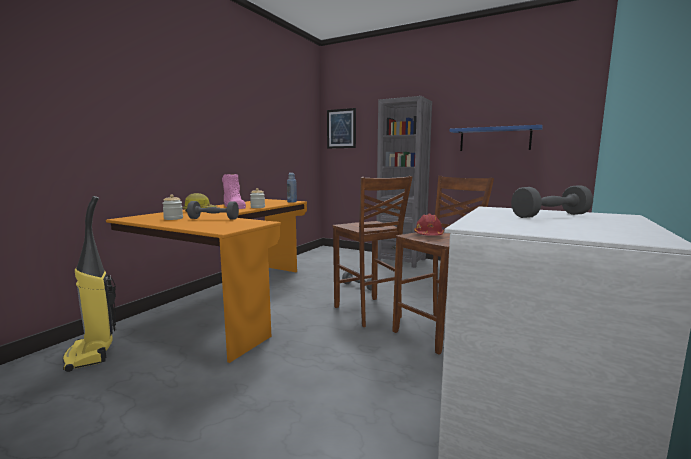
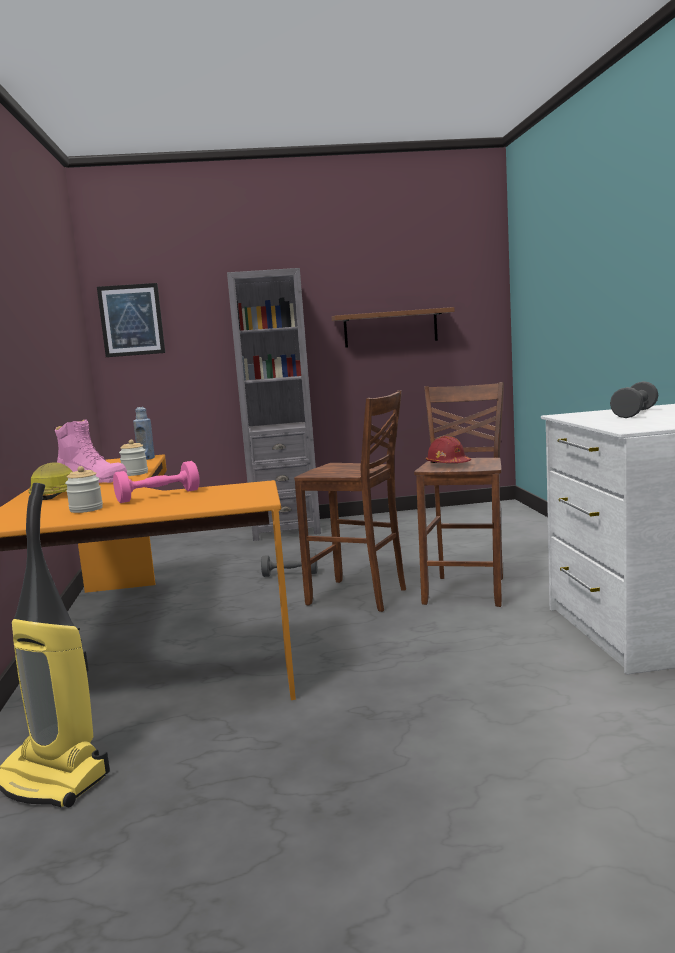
camera: 35 degrees left, 0 degrees up
(213, 219) = (158, 496): grey dumbbell -> pink dumbbell
(494, 139) = (390, 328): blue shelf -> brown shelf

